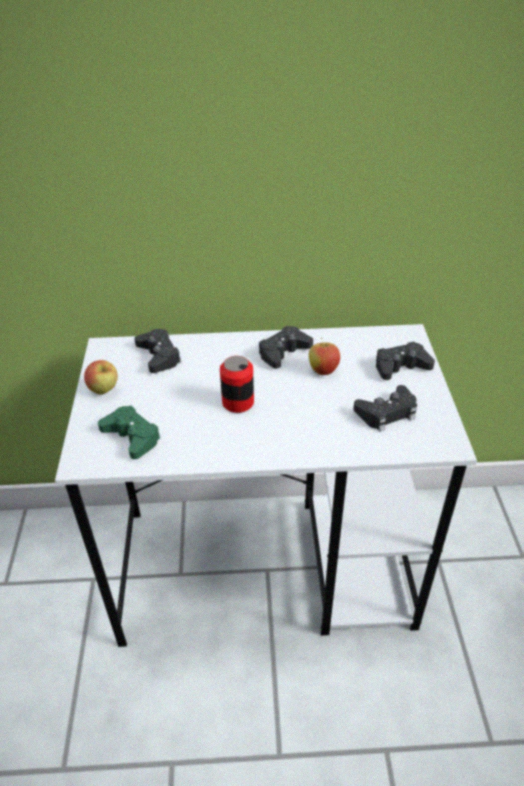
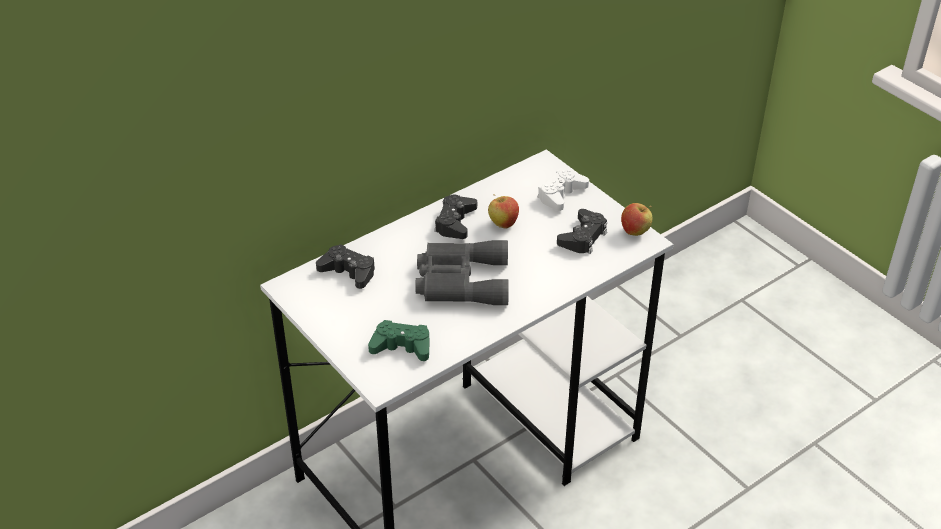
camera: 35 degrees left, 0 degrees up
(104, 390) = (333, 322): apple -> apple (635, 232)
(238, 402) = (460, 280): can -> grey binoculars
(401, 367) = (561, 194): black game controller -> white game controller

